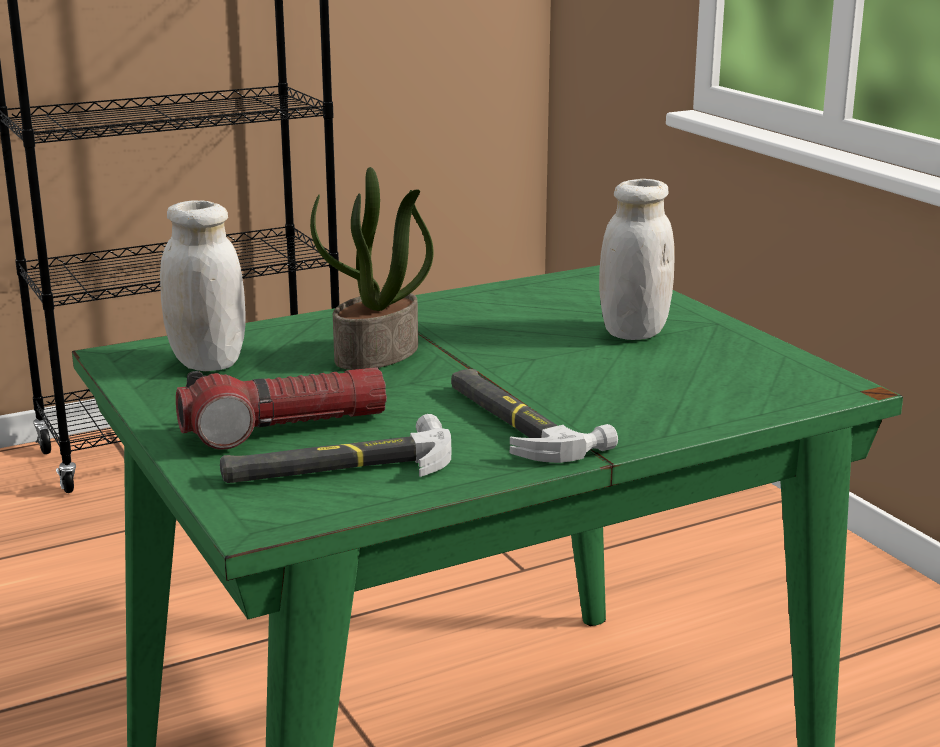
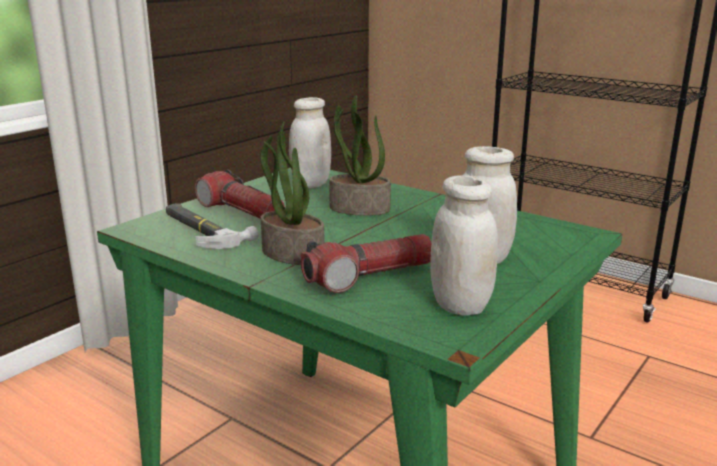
camera: 65 degrees right, 0 degrees up
(517, 422) = (291, 254): hammer -> potted plant
(638, 393) = (369, 276): none -> flashlight
(756, 367) = (460, 305): none -> white jar

